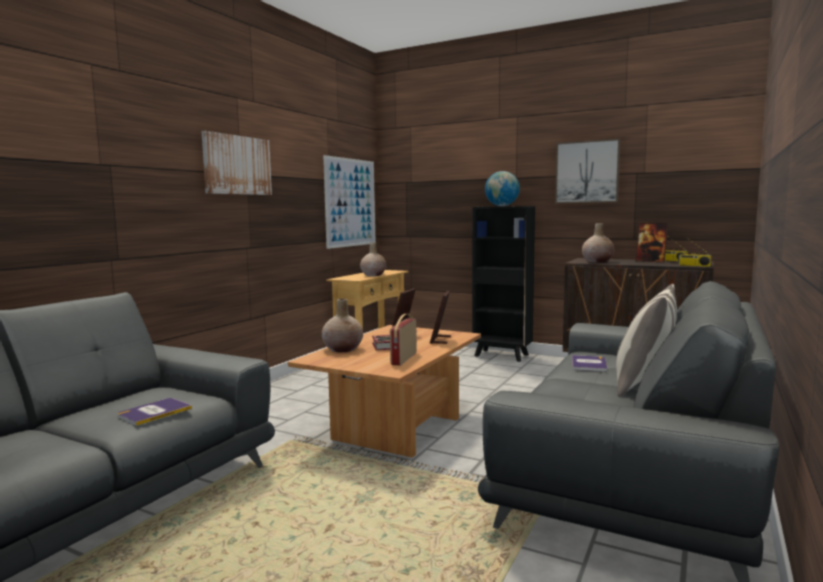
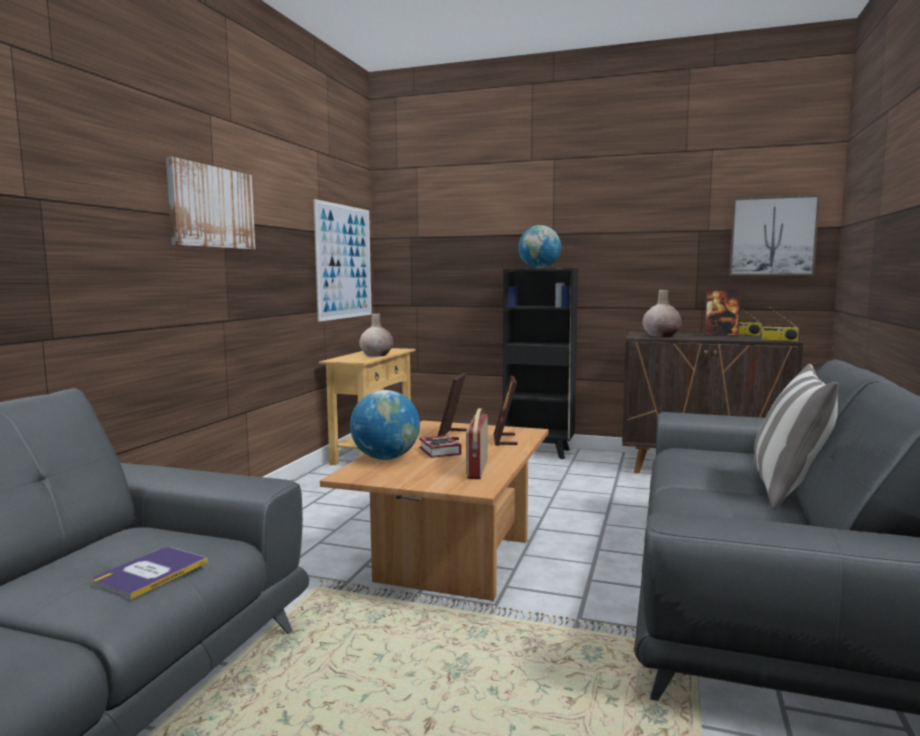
camera: 10 degrees left, 0 degrees up
(343, 349) = (385, 458): beige vase -> globe
(587, 172) = (640, 228): picture -> picture (772, 236)
(588, 364) = (702, 465): book -> none

